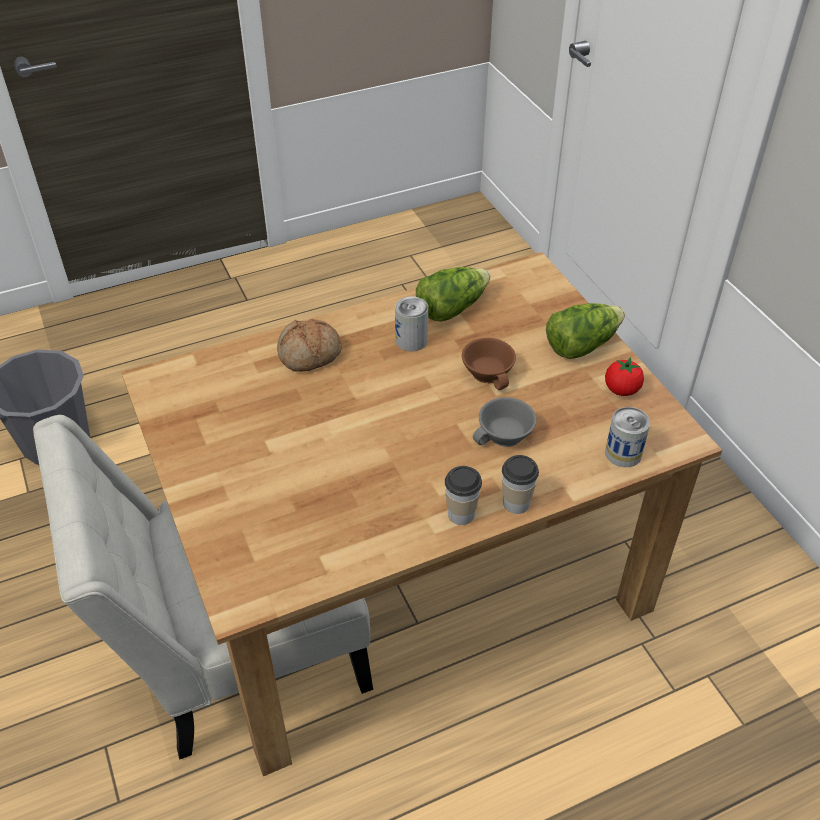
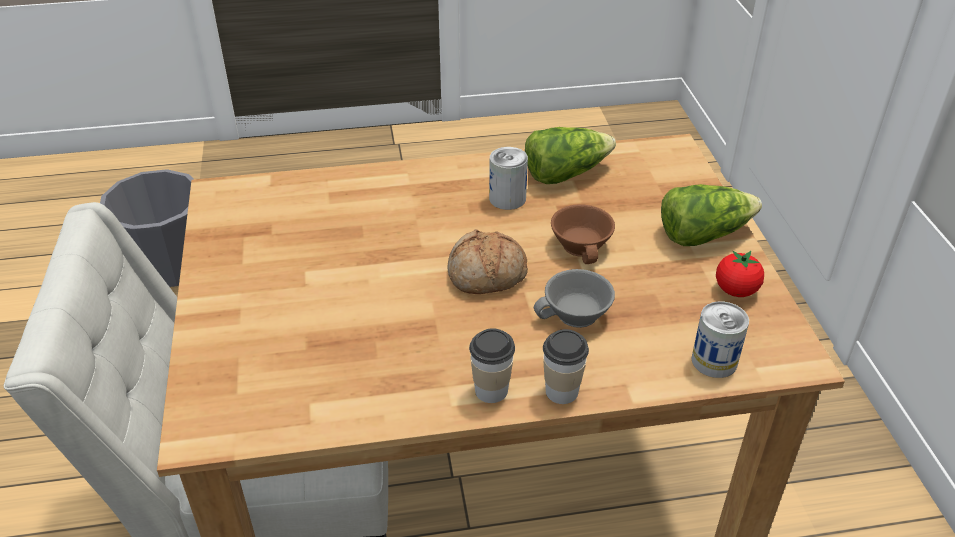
camera: 15 degrees right, 5 degrees down
(310, 355) = (391, 195): bread -> bread (486, 275)

